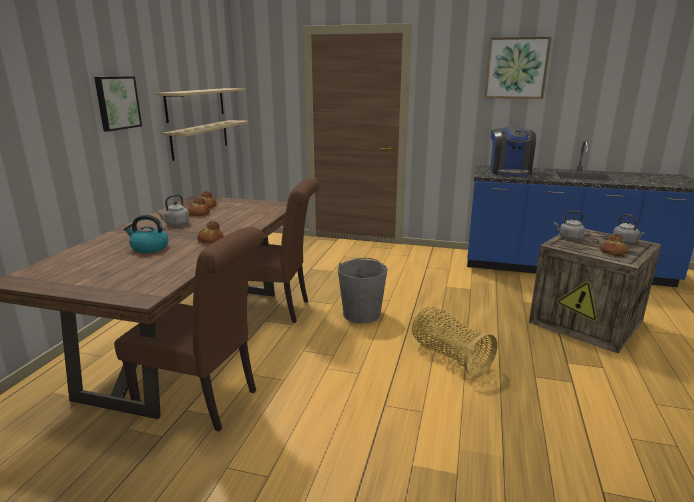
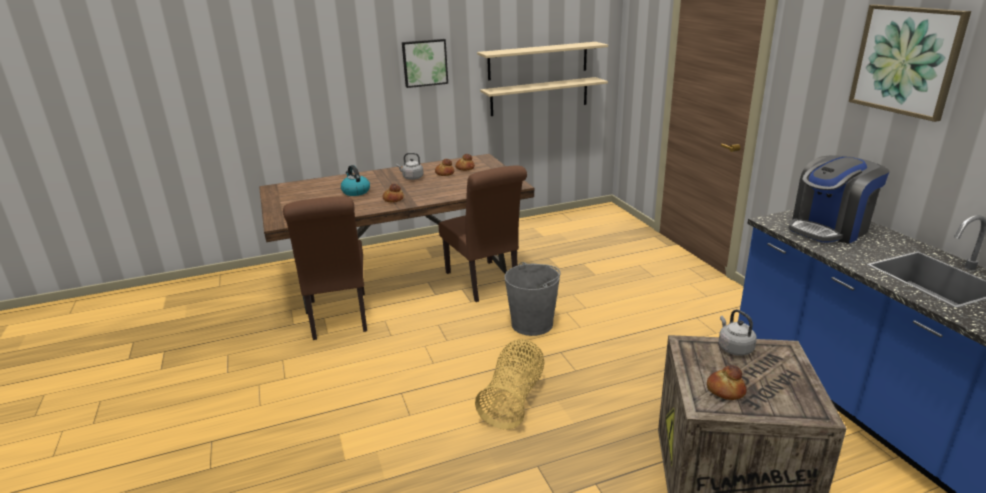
camera: 55 degrees right, 5 degrees up
(625, 242) = (794, 394): grey kettle -> none

